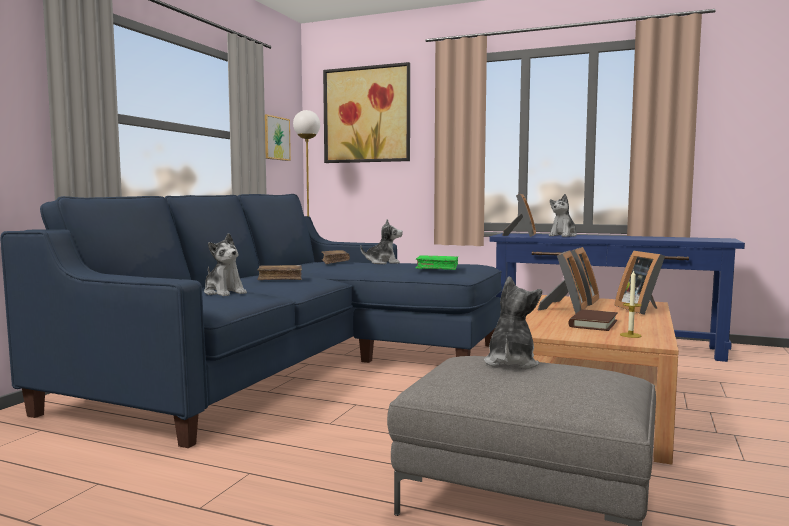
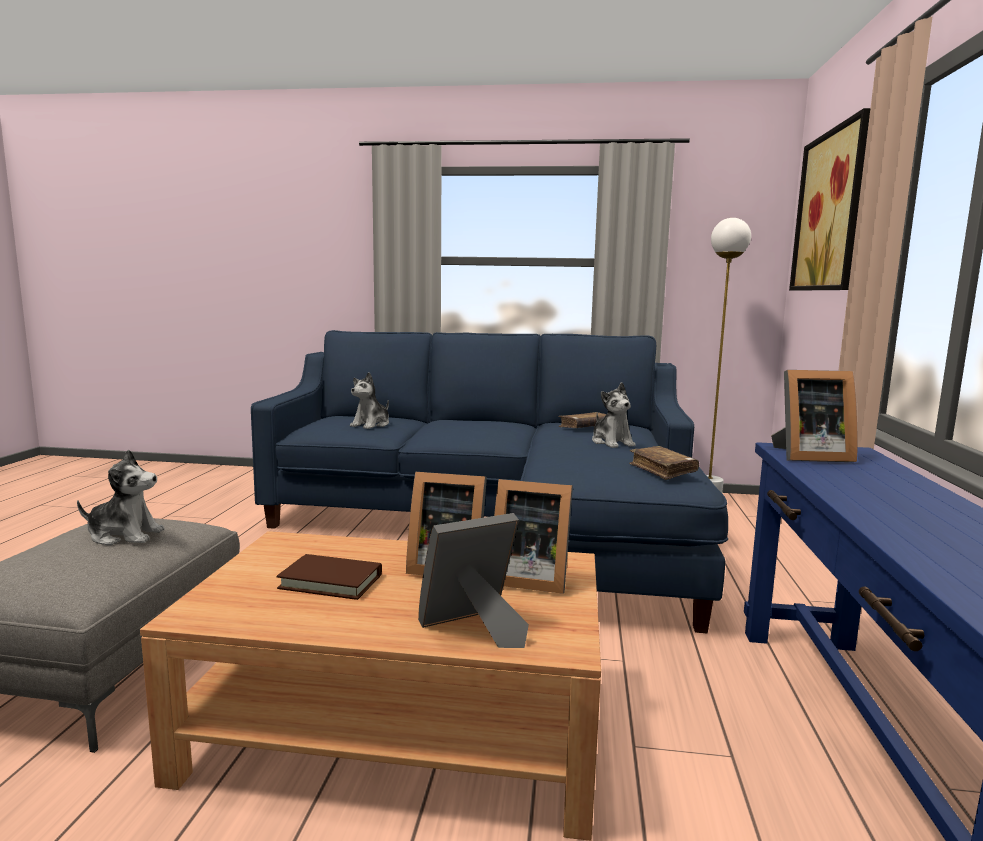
camera: 75 degrees right, 5 degrees up
(274, 138) = (710, 259): picture -> none
(280, 278) = (465, 427): brown book -> brown book (662, 470)
(437, 268) = (568, 462): green book -> none
(563, 236) = (866, 480): plush toy -> none
(630, 335) = (244, 602): candle -> none

